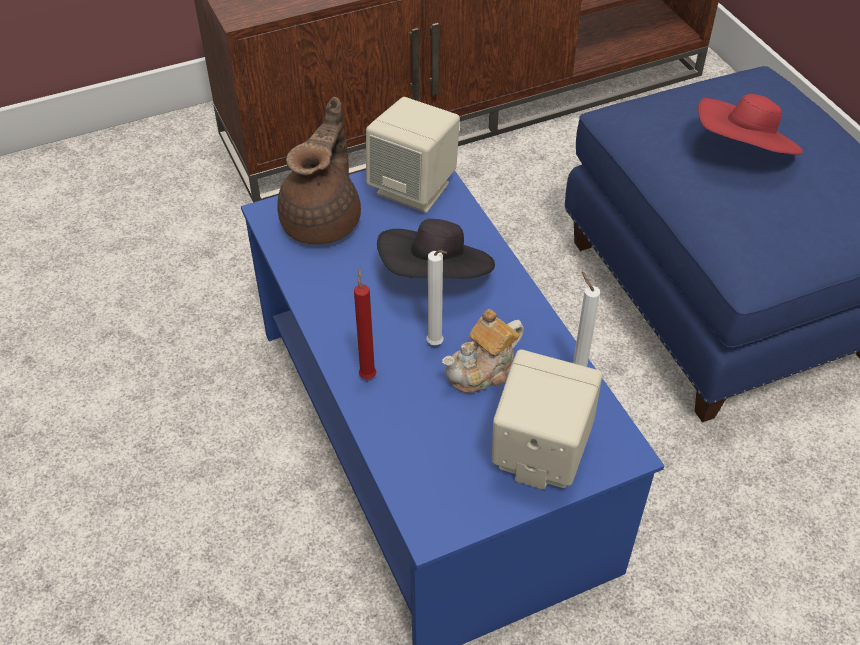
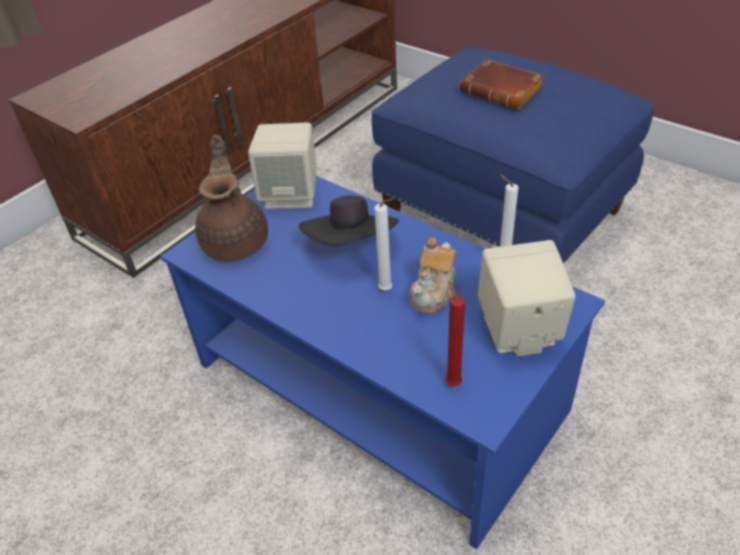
camera: 25 degrees left, 5 degrees down
(368, 374) = (351, 332): red candle -> red candle (452, 382)
(743, 152) = (504, 91): red hat -> brown book

